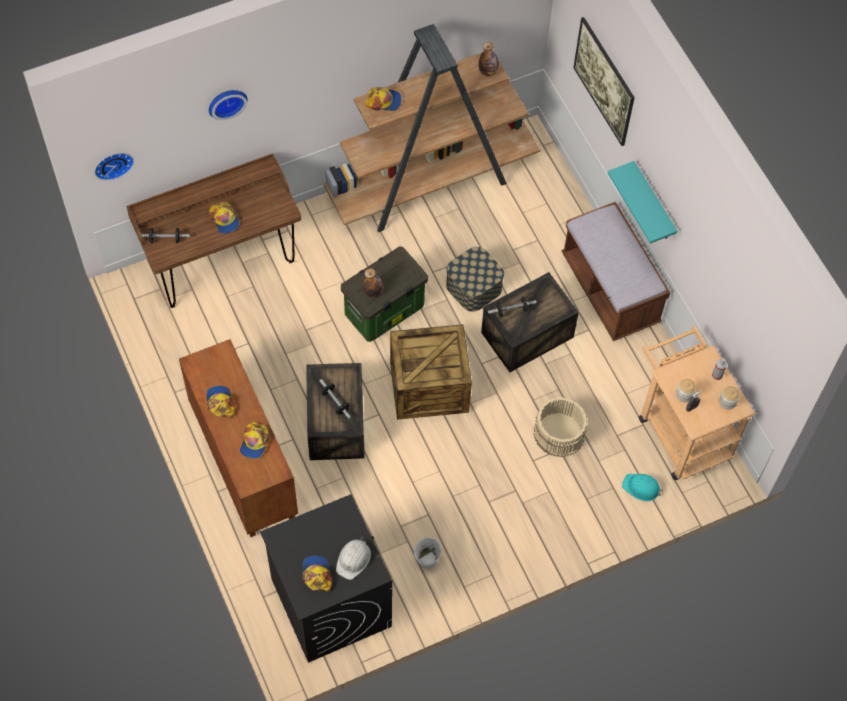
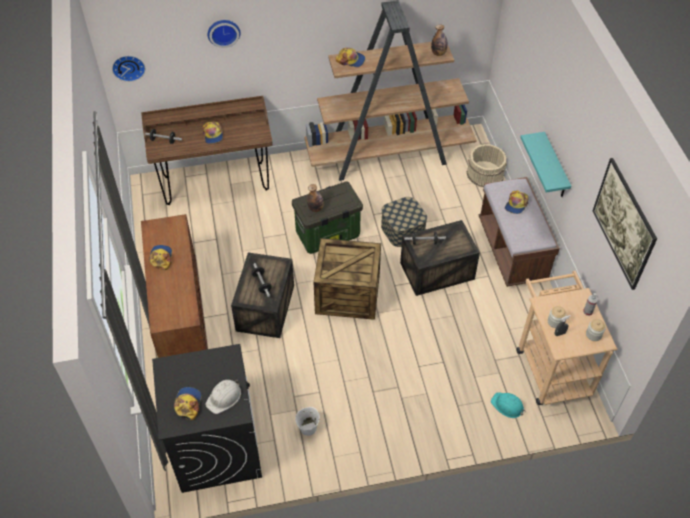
camera: 15 degrees right, 10 degrees down
(254, 442) = (177, 292): cap -> cap (516, 204)
(558, 433) = (445, 349): beige bucket -> beige bucket (484, 173)
(602, 93) = (526, 78): picture -> picture (619, 236)

